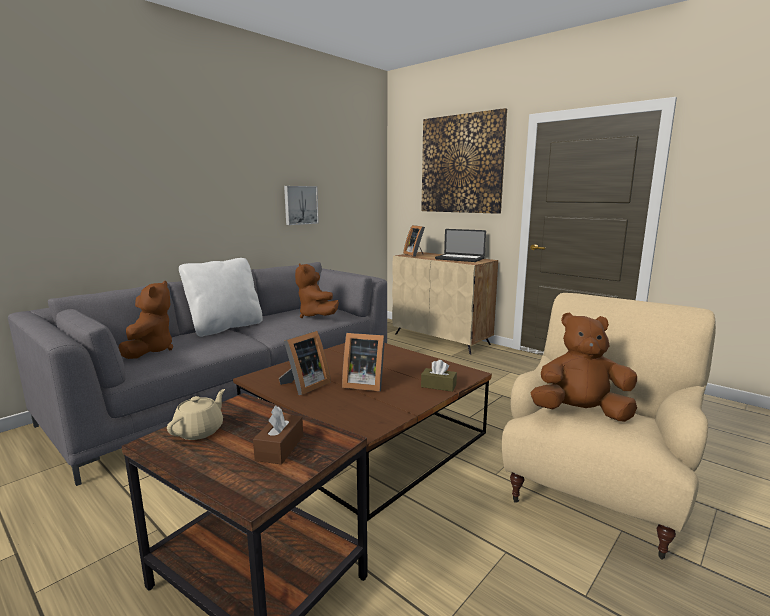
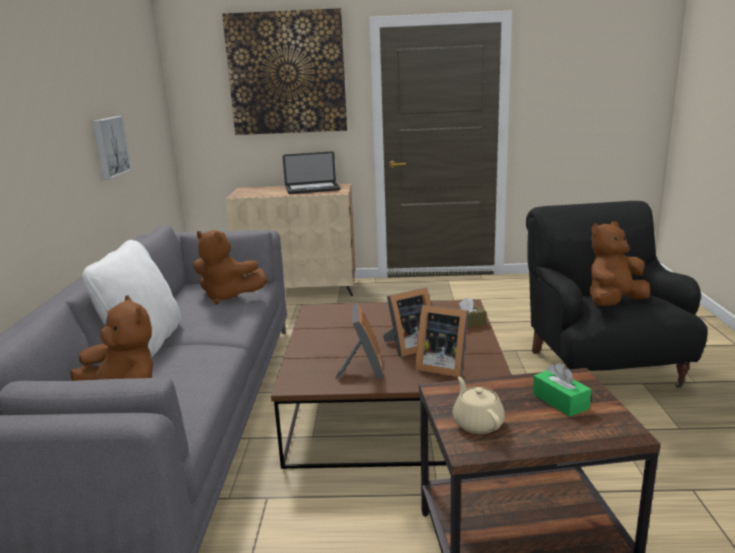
camera: 40 degrees left, 5 degrees up
(280, 448) = (560, 401): brown tissue box -> green tissue box
(415, 255) = (249, 193): picture frame -> picture frame (441, 366)
(596, 493) = (601, 367): beige armchair -> black armchair

